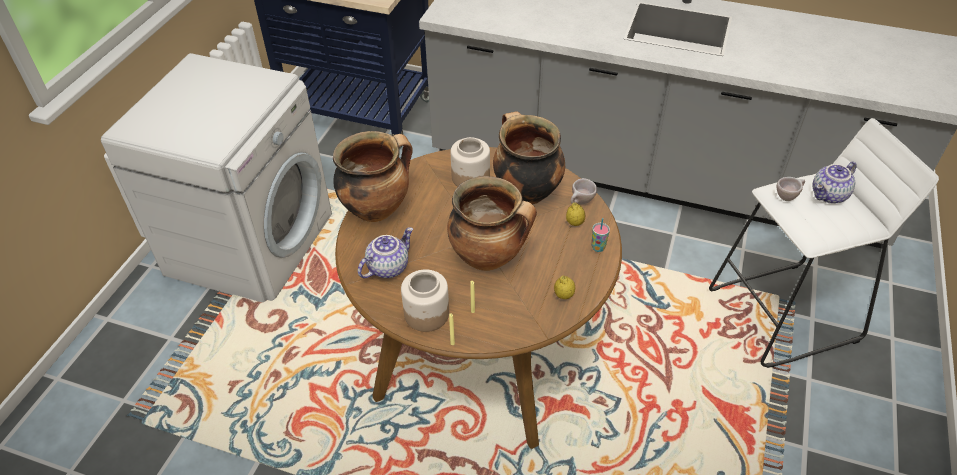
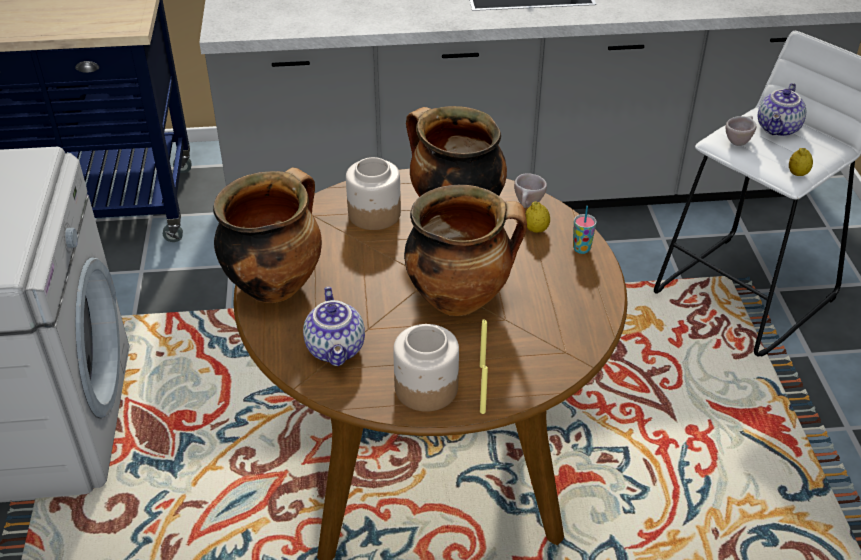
camera: 25 degrees left, 5 degrees down
(387, 267) = (337, 349): teapot -> teapot turned 150 degrees clockwise
(563, 295) = (578, 313): lemon -> lemon (797, 174)

